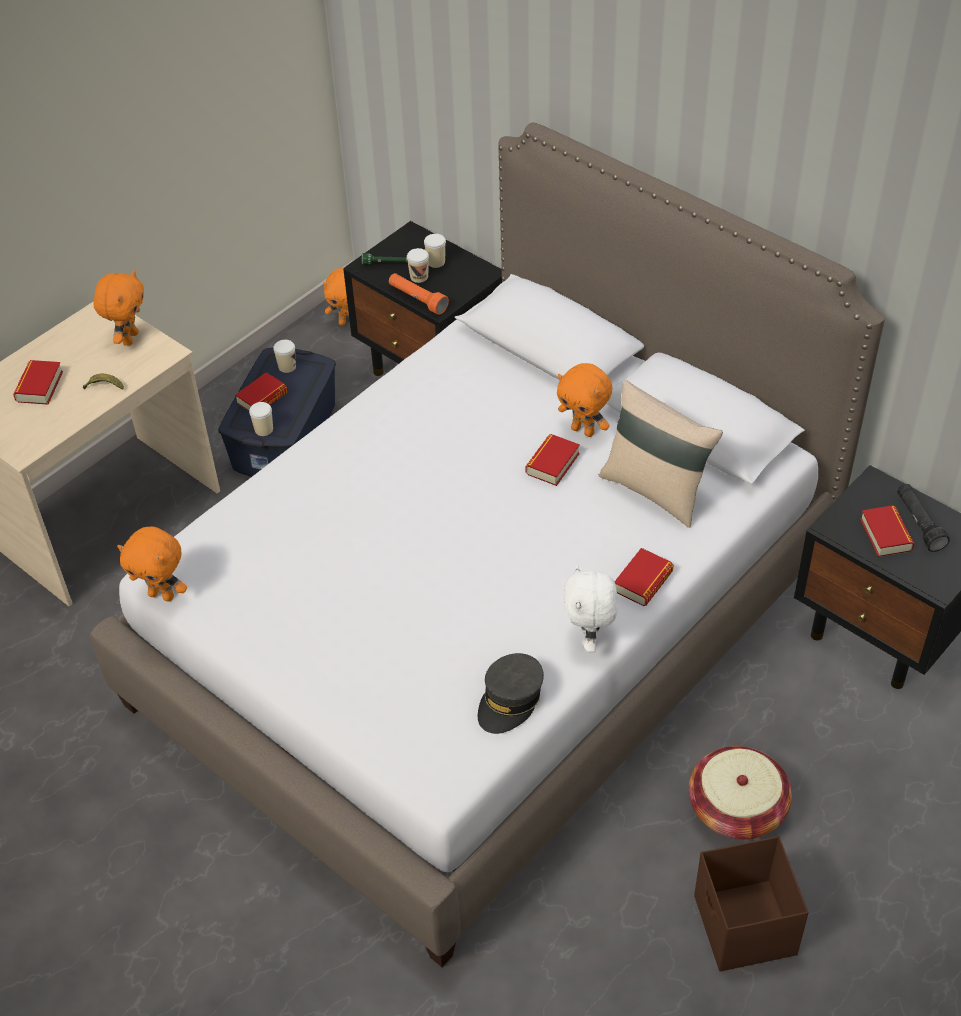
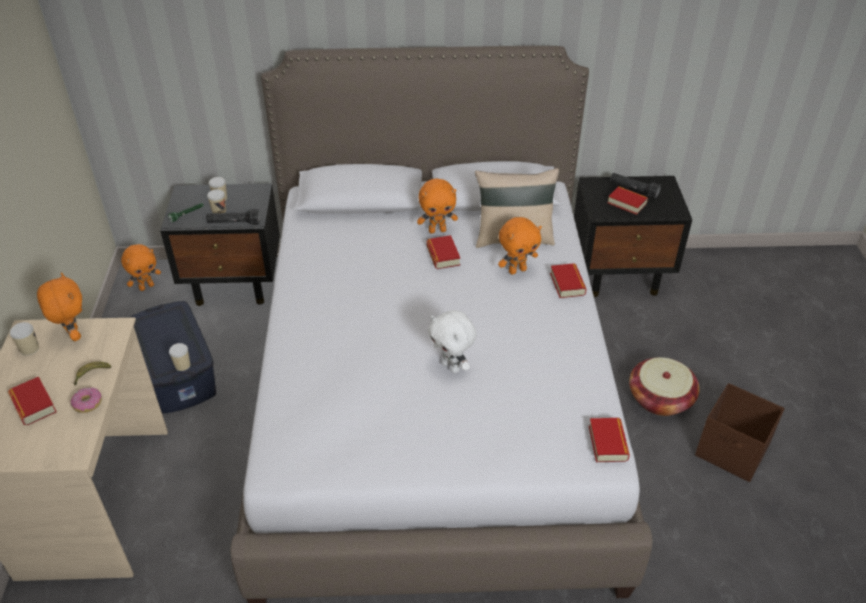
camera: 45 degrees left, 5 degrees down
(75, 412) = (87, 403): none -> donut
(162, 595) = (293, 479): orange plush toy -> orange plush toy (517, 270)
(262, 398) = (159, 348): book -> book (608, 443)
(287, 366) = (155, 321): cup -> cup (29, 349)
(417, 299) = (234, 223): orange flashlight -> black flashlight
(510, 700) = (584, 388): grey cap -> none
(590, 639) = (580, 329): white plush toy -> white plush toy (452, 366)

